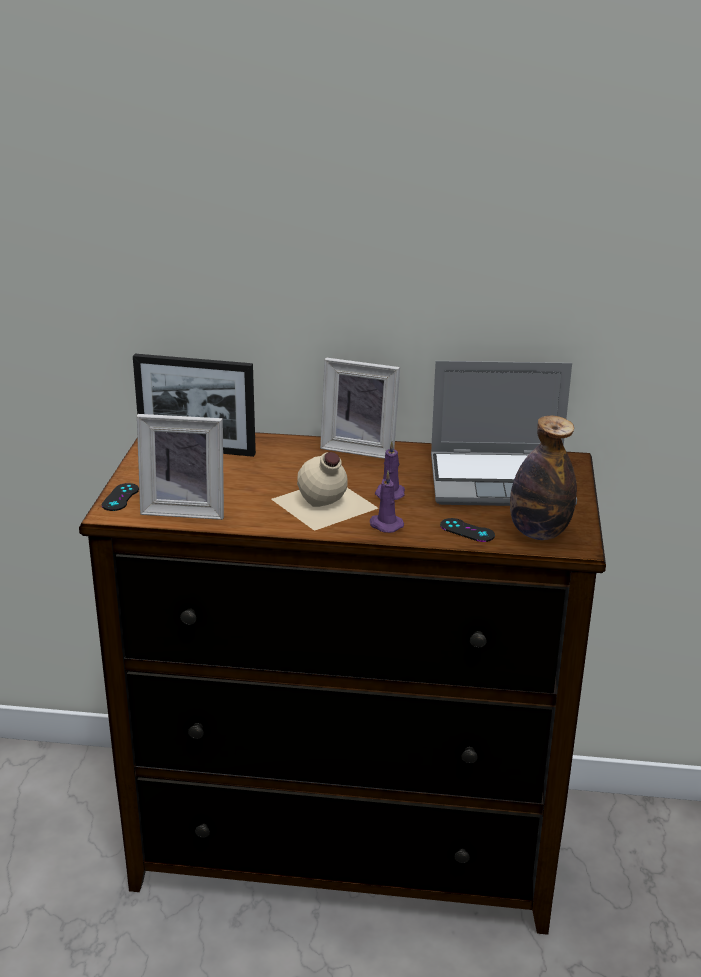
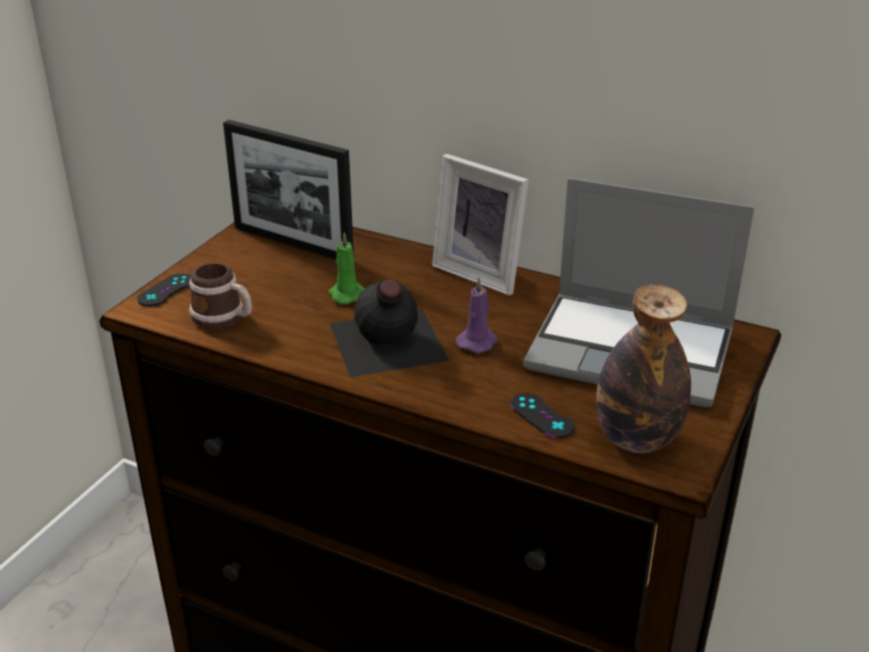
camera: 20 degrees right, 5 degrees up
(185, 509) = (224, 318): picture frame -> mug
(268, 478) = (346, 294): none -> green candle
(324, 504) = (386, 342): beige bottle -> black bottle
(385, 525) = (441, 386): purple candle -> none

